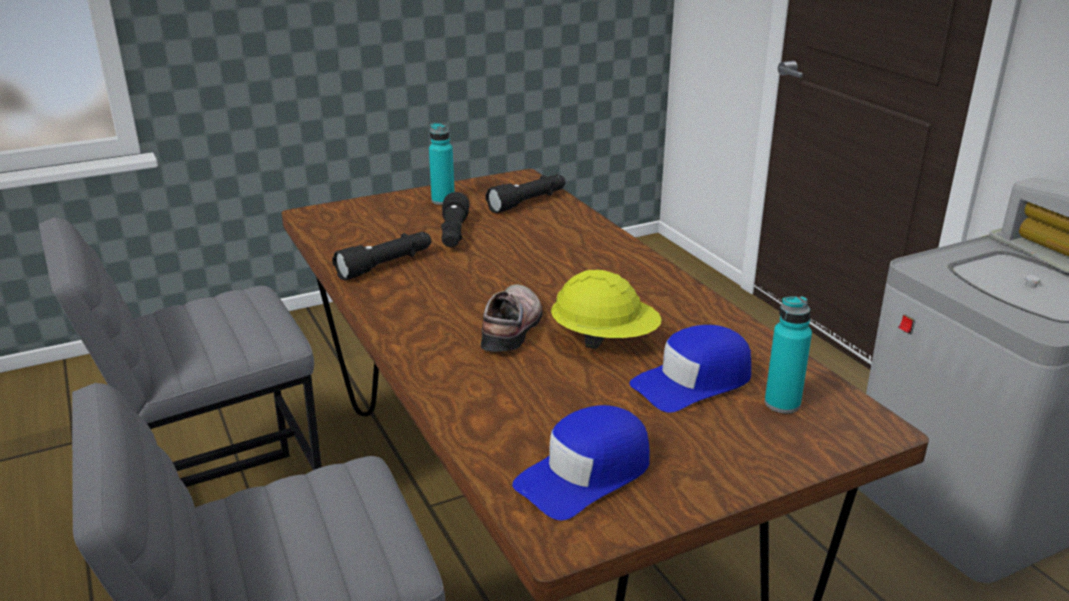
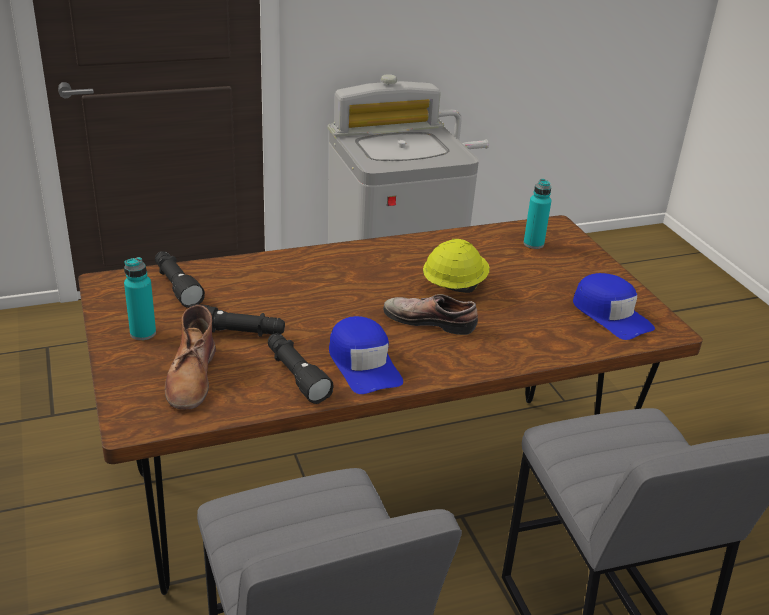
camera: 85 degrees left, 5 degrees up
(378, 225) = (191, 377): none -> brown boot
(693, 382) = (509, 265): blue cap -> blue cap (363, 364)

